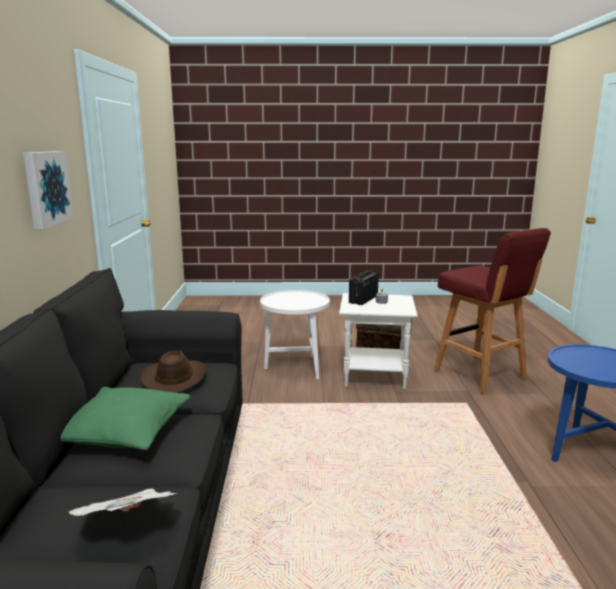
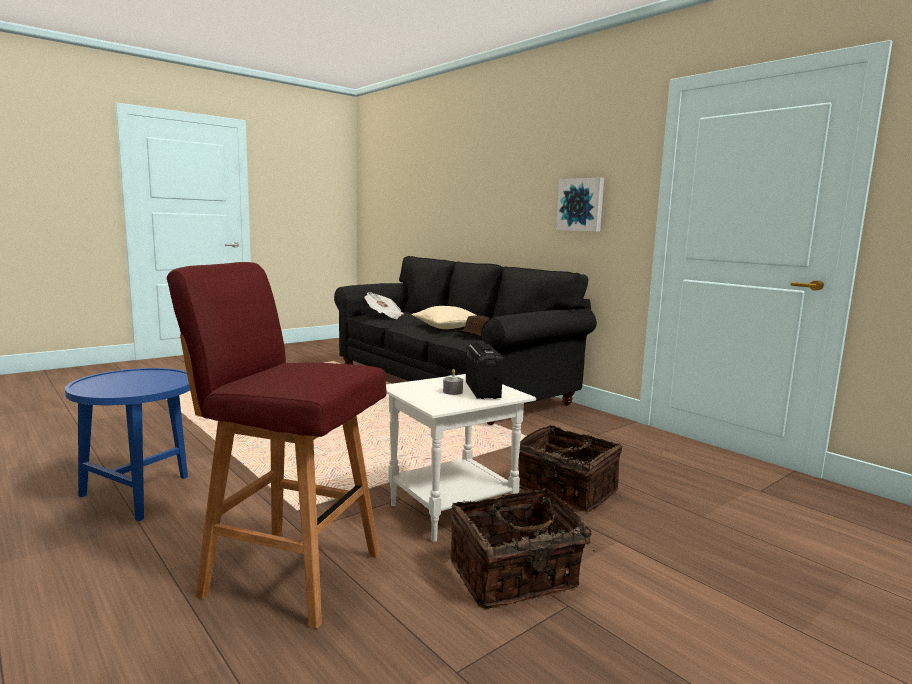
camera: 140 degrees right, 5 degrees down
(124, 432) = (448, 327): green pillow -> beige pillow
(295, 367) = (565, 491): white side table -> basket

